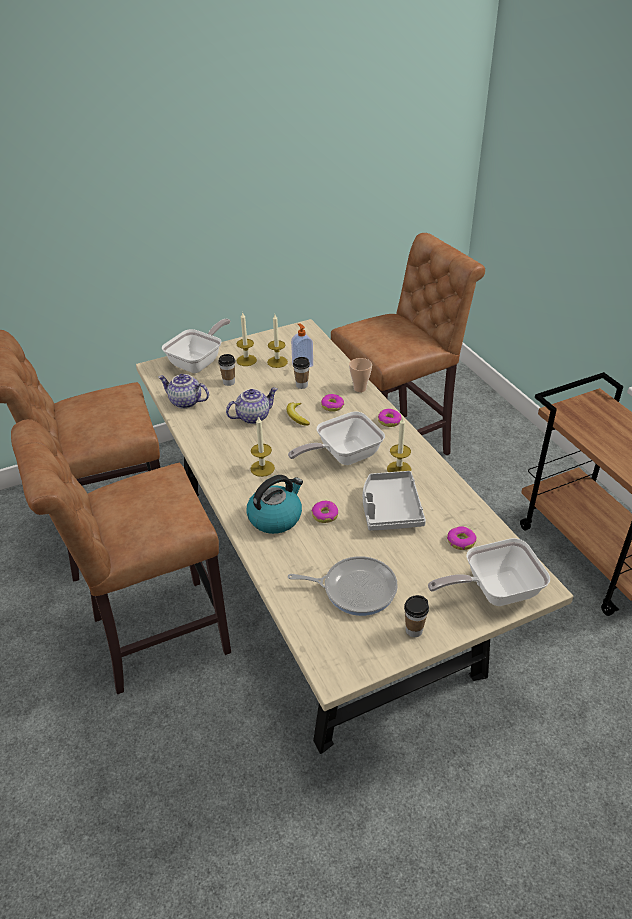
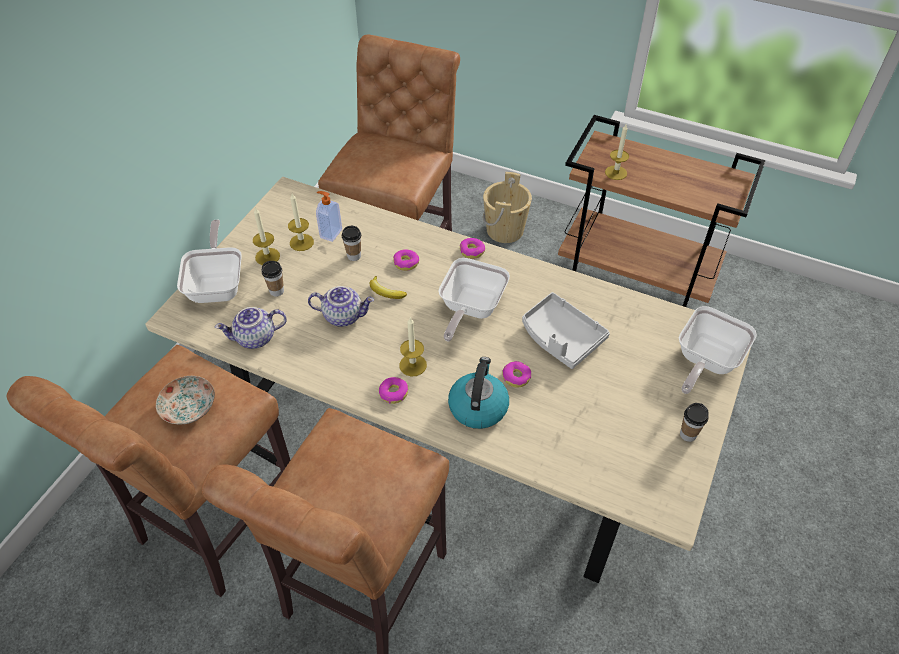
camera: 40 degrees left, 10 degrees up
(100, 416) = (189, 408): none -> plate
(253, 416) = (343, 315): teapot -> teapot turned 75 degrees clockwise
(355, 589) = (611, 429): frying pan -> none
(360, 388) = (411, 231): cup -> none
(399, 469) = (529, 295): candle -> candle (616, 172)
(461, 541) = (641, 333): donut -> donut (393, 393)
(508, 462) = (505, 230): none -> beige bucket

